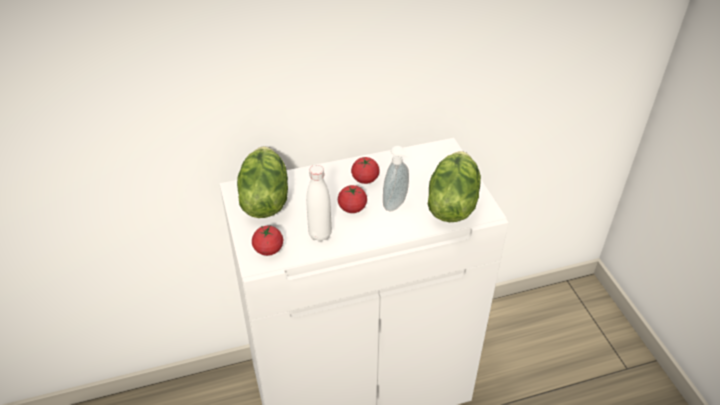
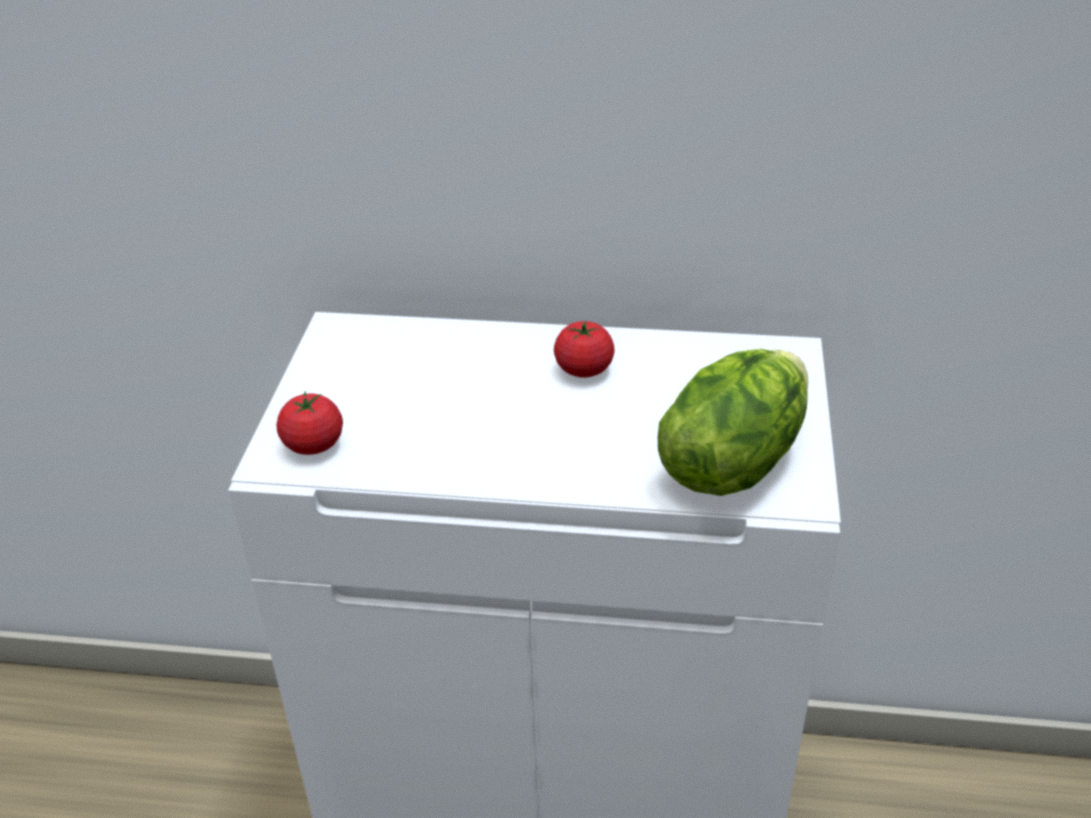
camera: 25 degrees right, 5 degrees down
(264, 200) = (369, 358): lettuce -> none
(320, 234) = (426, 446): white bottle -> none
(352, 208) = (522, 414): tomato -> none
(396, 205) = (614, 432): soap dispenser -> none

